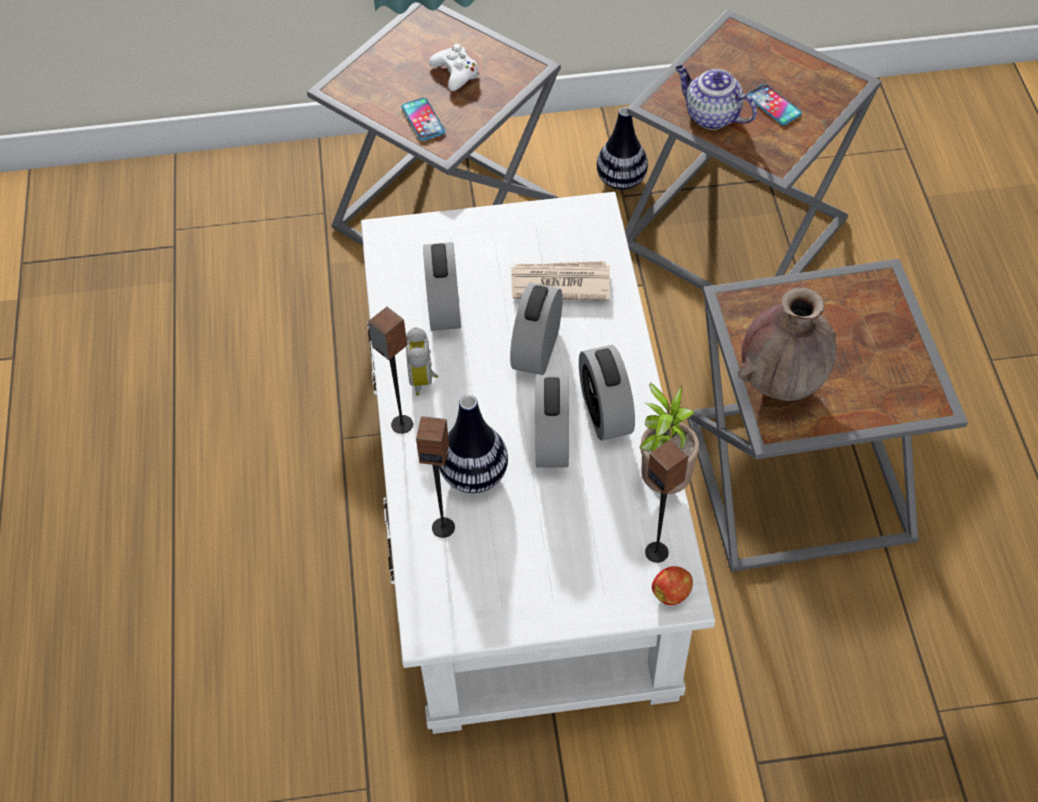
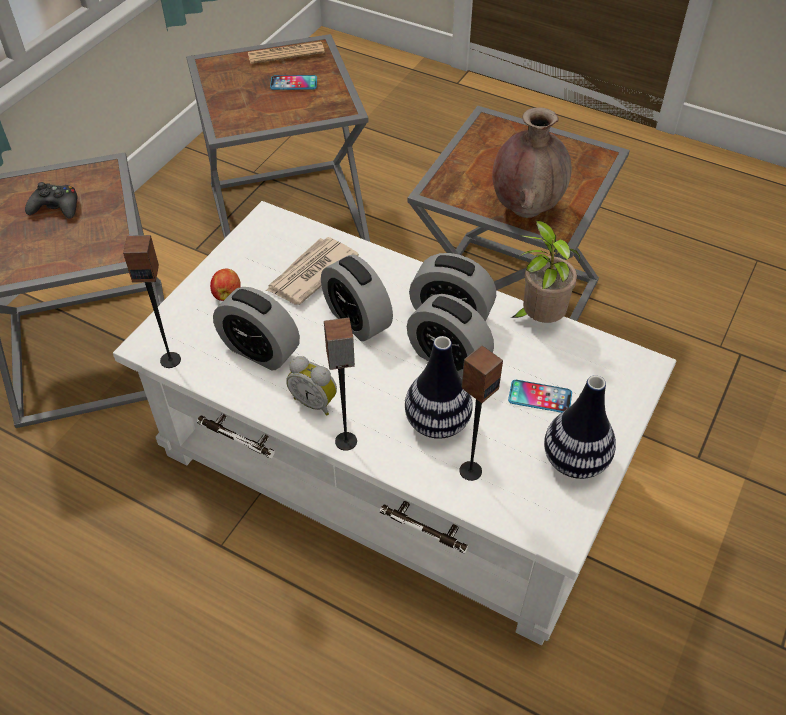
camera: 55 degrees left, 5 degrees down
(423, 120) = (76, 250): phone -> phone (540, 397)
(456, 73) = (56, 207): white game controller -> black game controller
(621, 180) = (182, 242): vase -> vase (574, 461)
(657, 552) = (596, 356): speaker -> speaker (170, 359)
(671, 593) = (637, 368): apple -> apple (227, 294)
(711, 116) = (267, 112): teapot -> none
(810, 70) = (286, 53): none -> newspaper

